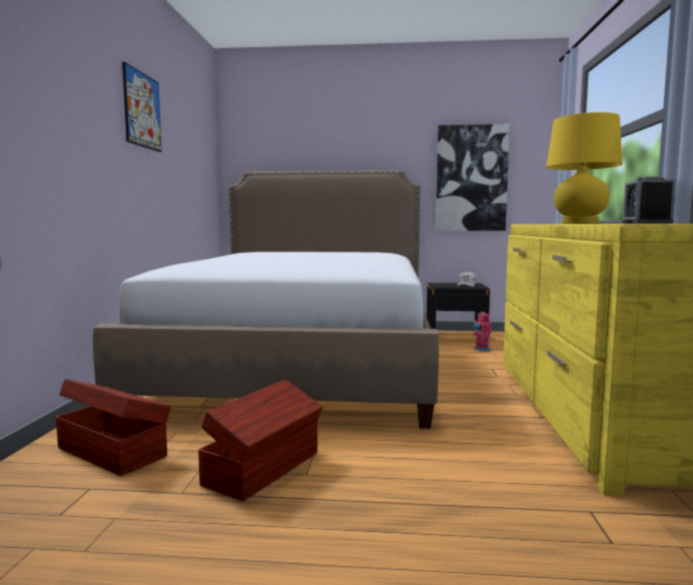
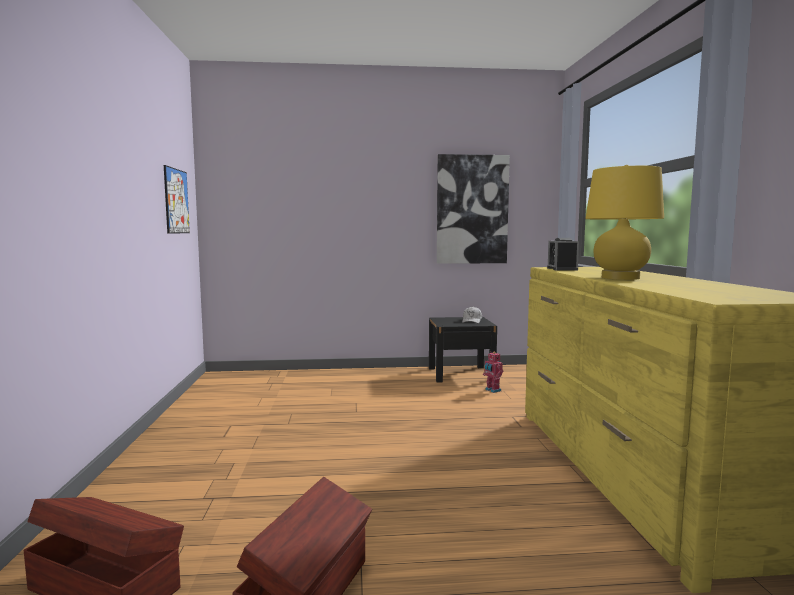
camera: 10 degrees left, 0 degrees up
(142, 110) = (114, 137): picture -> picture (176, 201)
(303, 362) = (310, 420): bed -> none
(646, 223) = (710, 290): alarm clock -> alarm clock (562, 269)

